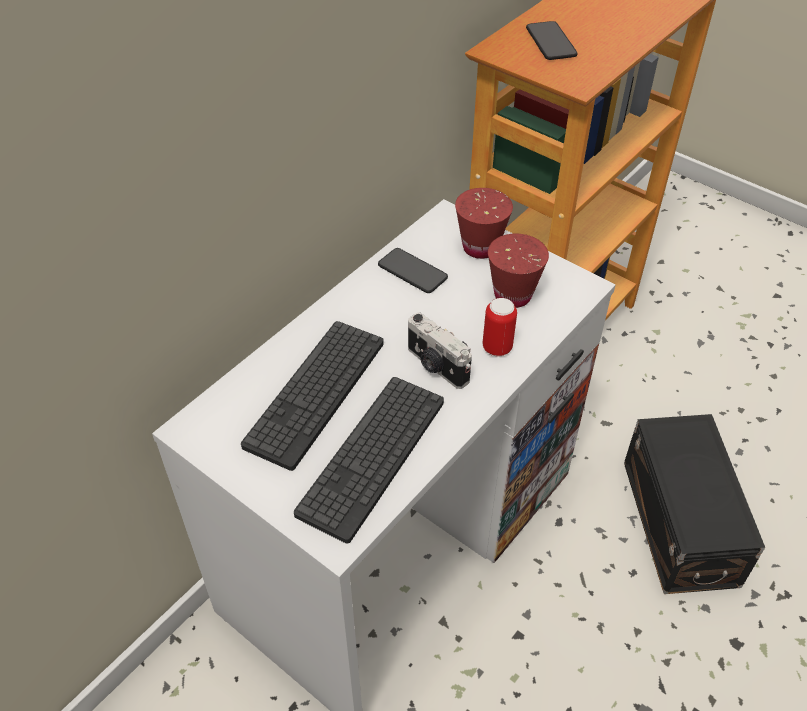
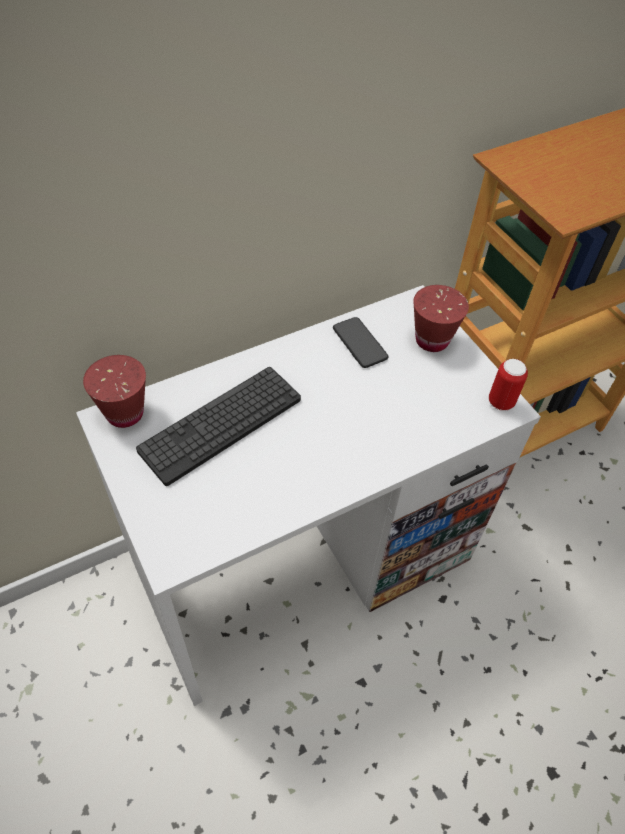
camera: 20 degrees right, 5 degrees up
(372, 456) = (238, 498): keyboard -> none
(436, 366) = (334, 437): camera -> none
(497, 347) = (397, 439): can -> can (501, 401)
(512, 295) = (437, 395): red cup -> red cup (125, 413)
(550, 42) = (562, 165): phone -> none
(681, 520) = (554, 640): black storage box -> none

